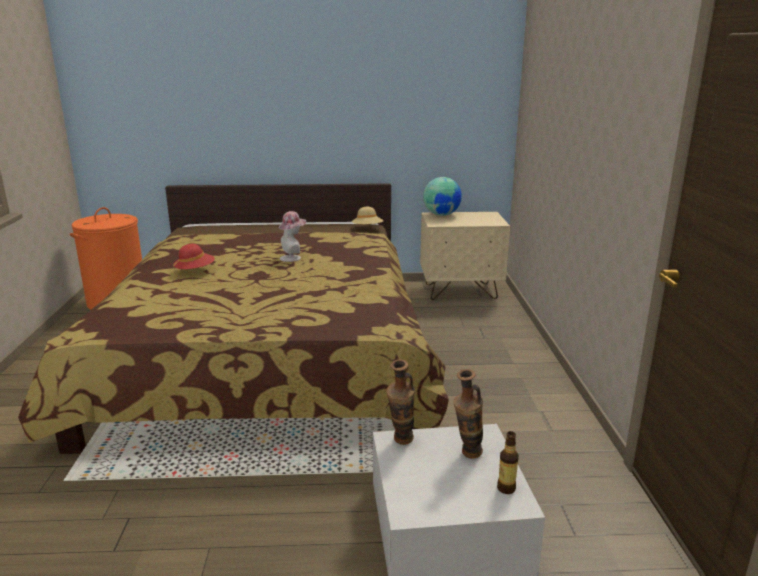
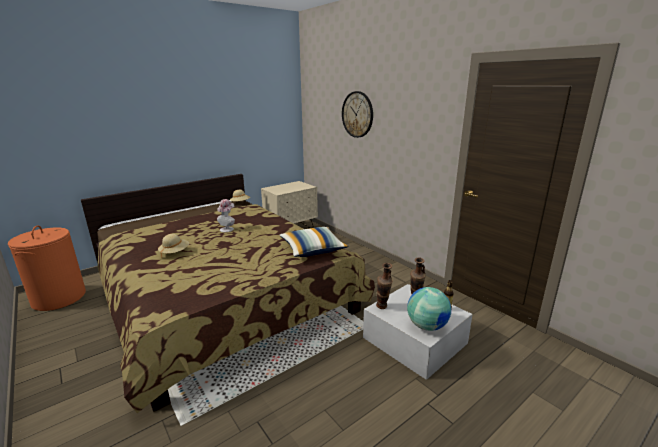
camera: 35 degrees left, 0 degrees up
(195, 271) = (174, 252): red hat -> beige hat
(354, 313) = (313, 249): none -> pillow
(441, 215) = (274, 187): globe -> globe (426, 326)
(568, 96) = (357, 114): none -> wall clock

